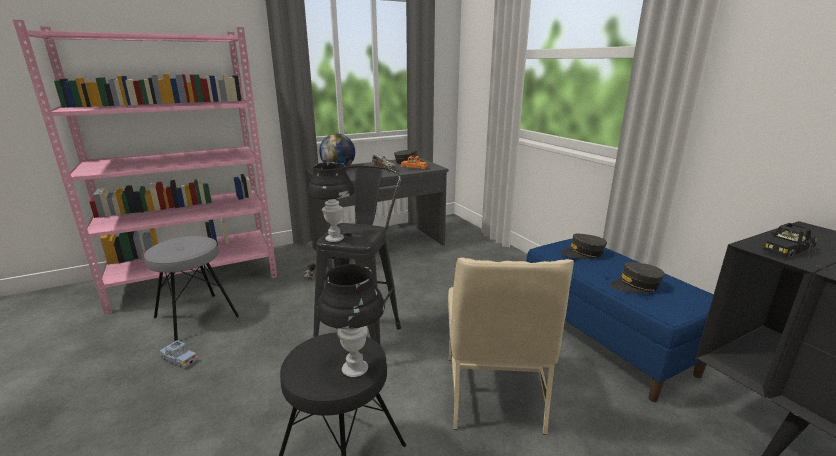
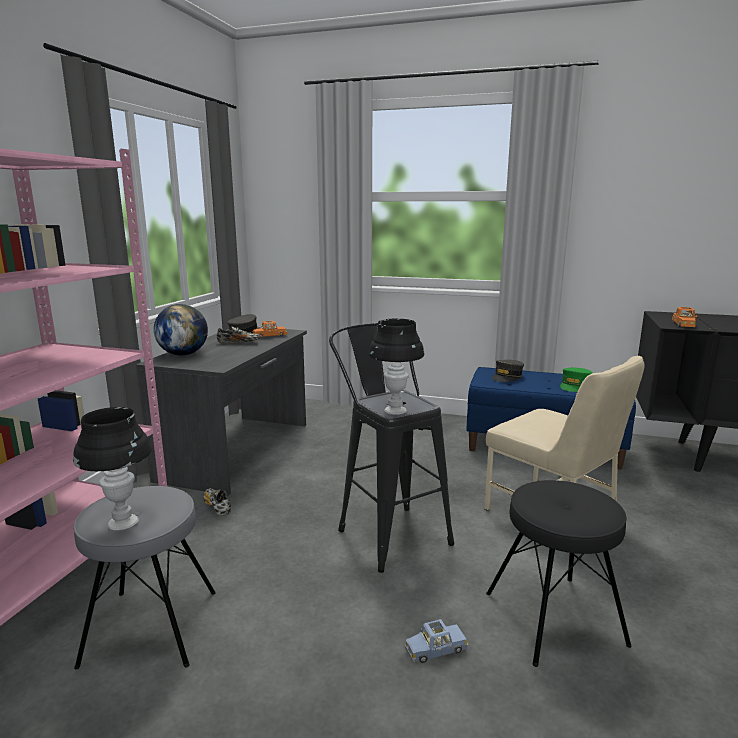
camera: 45 degrees left, 5 degrees down
(179, 359) = (236, 675): blue toy car -> blue toy car (436, 649)
(355, 368) = (593, 498): black table lamp -> black table lamp (123, 523)
(636, 286) = (575, 386): grey cap -> green cap
(787, 250) = (683, 324): black toy car -> orange toy car

